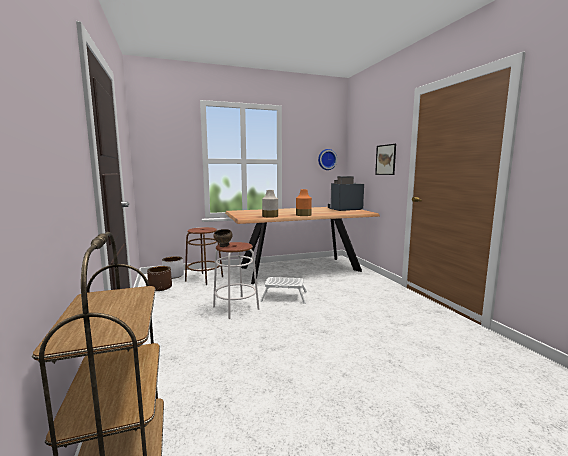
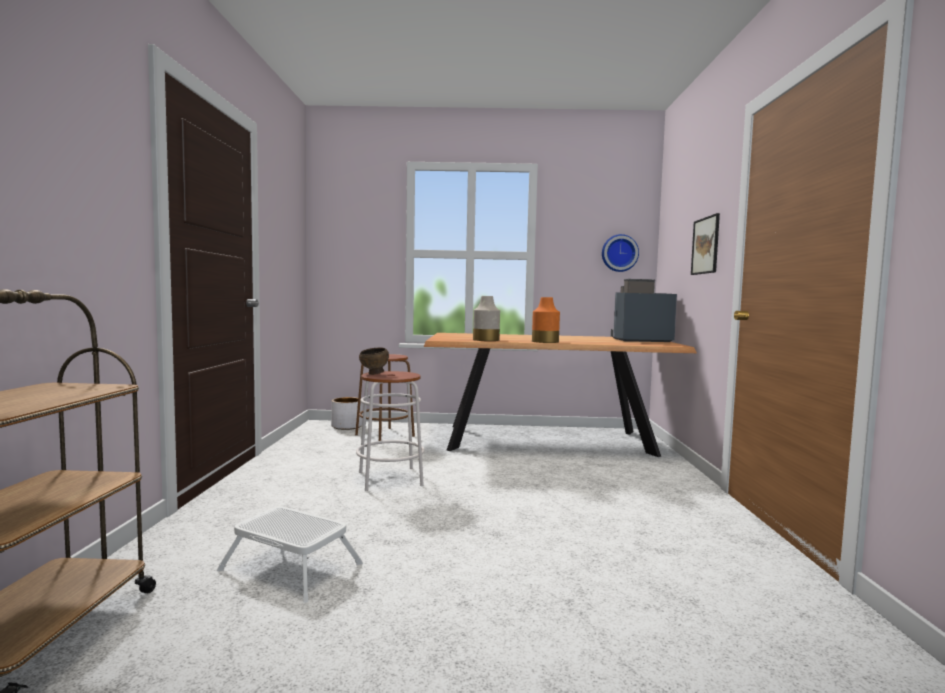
camera: 20 degrees right, 5 degrees down
(160, 287) = (314, 438): brown planter -> none
(284, 296) = (480, 474): white step ladder -> white step ladder (290, 567)

